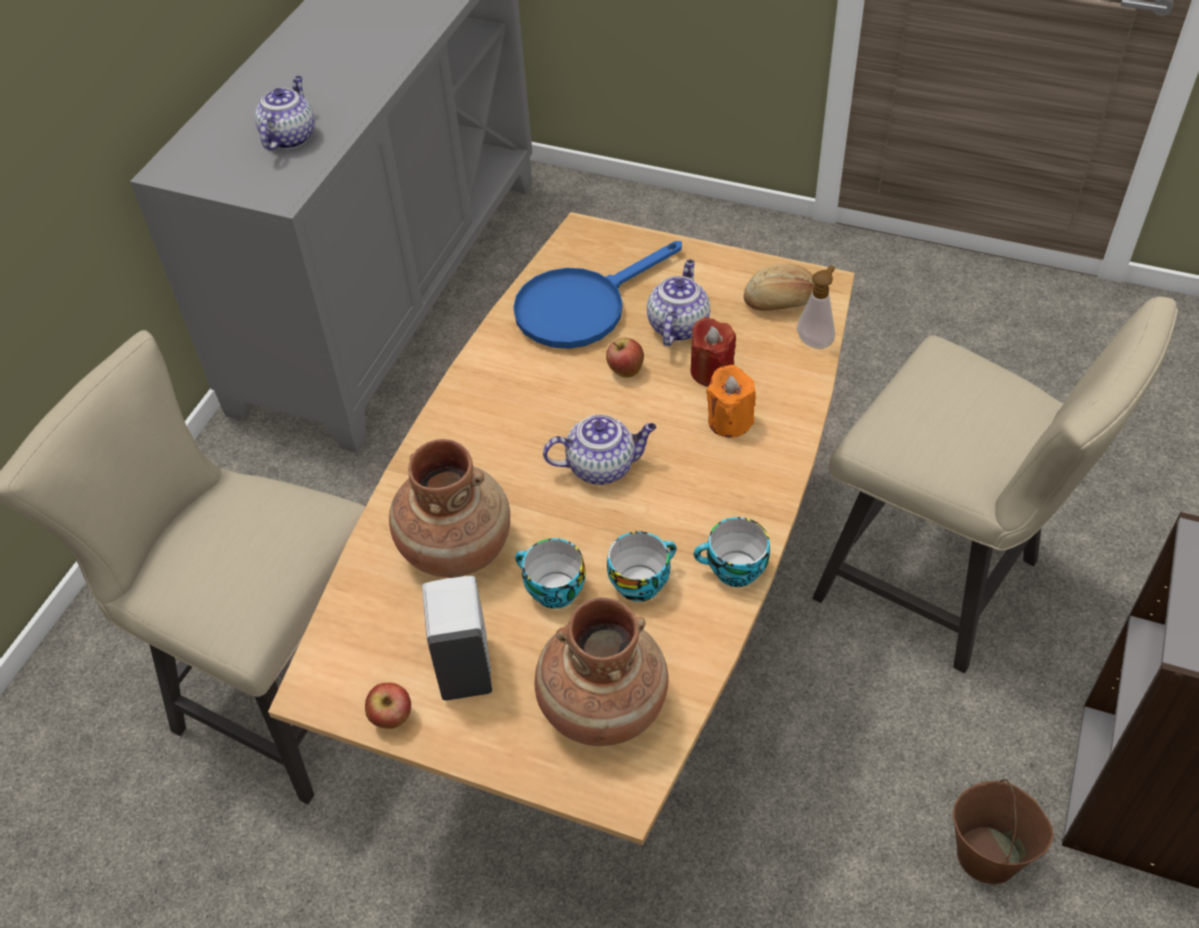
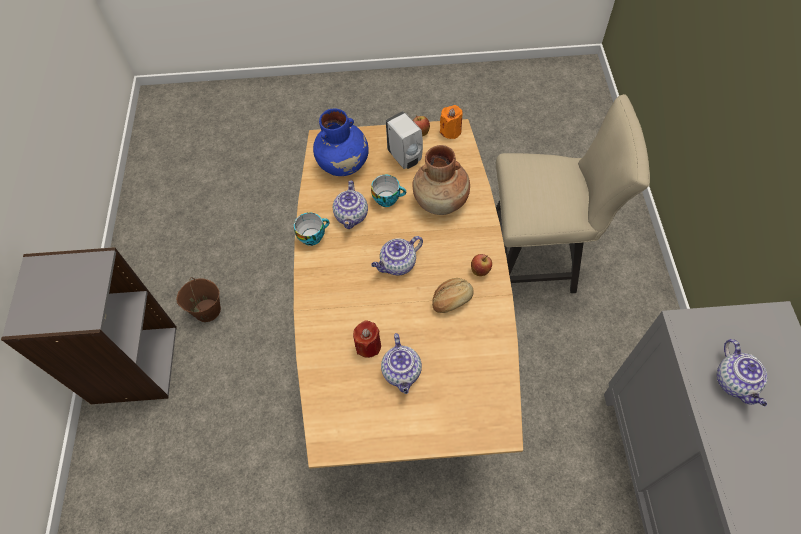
camera: 155 degrees right, 10 degrees up
(582, 306) = (466, 365): blue frying pan -> none
(601, 706) = (344, 164): brown vase -> blue vase
(625, 371) = (416, 327): apple -> apple (480, 270)
(641, 581) = (351, 216): cup -> teapot
(729, 421) = (345, 316): orange candle -> orange candle (450, 131)
(780, 301) = (347, 418): bread -> bread (451, 299)
(816, 341) = (316, 393): soap dispenser -> none
(942, 585) = (247, 442): beige chair -> none

